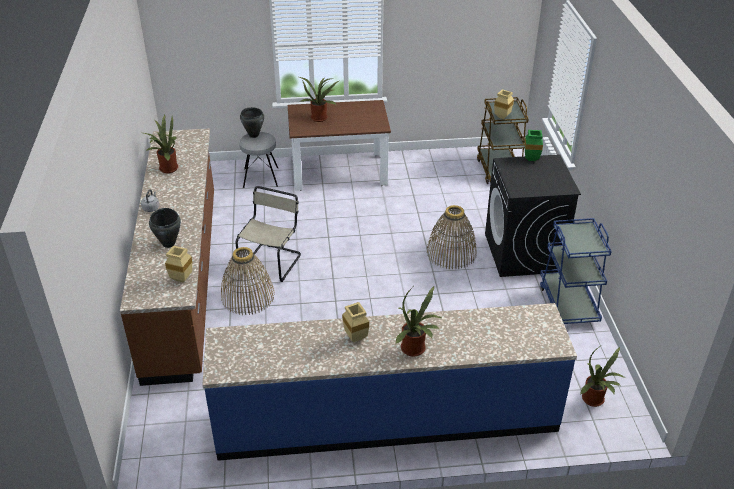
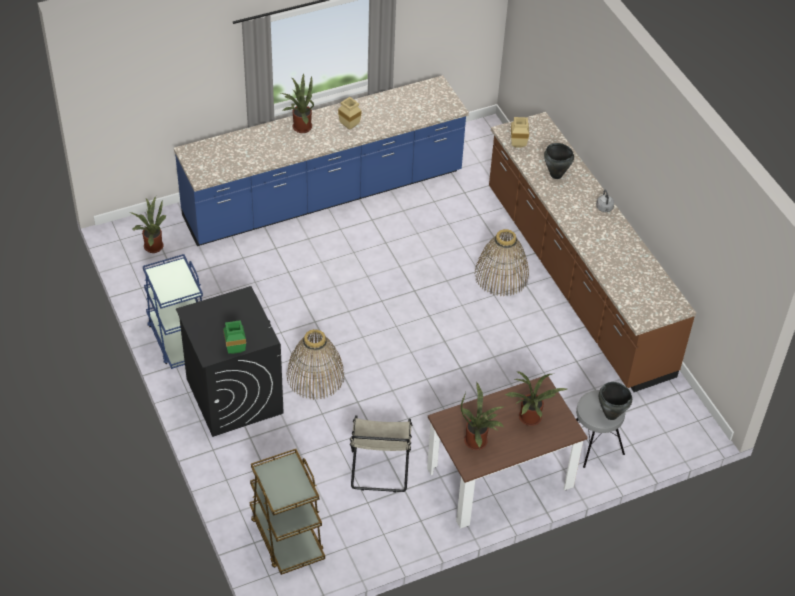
camera: 160 degrees right, 10 degrees up
(167, 168) = (632, 260): potted plant -> potted plant (478, 441)
(272, 261) = (502, 321): beige chair -> beige chair (380, 469)
(501, 117) = (289, 468): beige vase -> none

